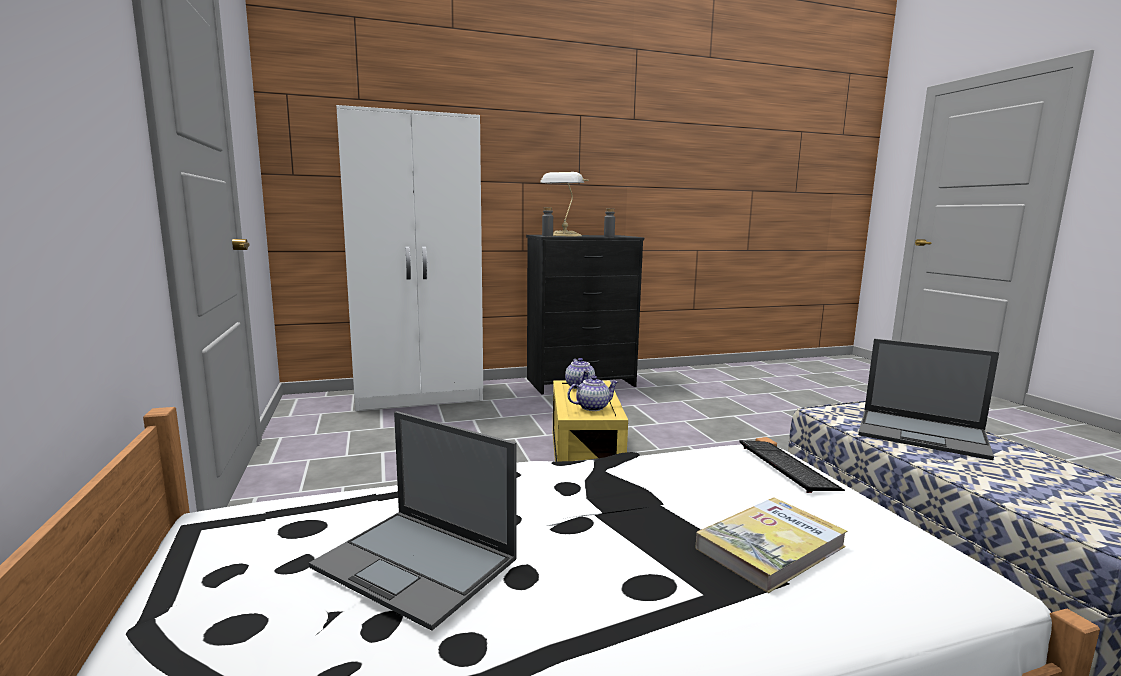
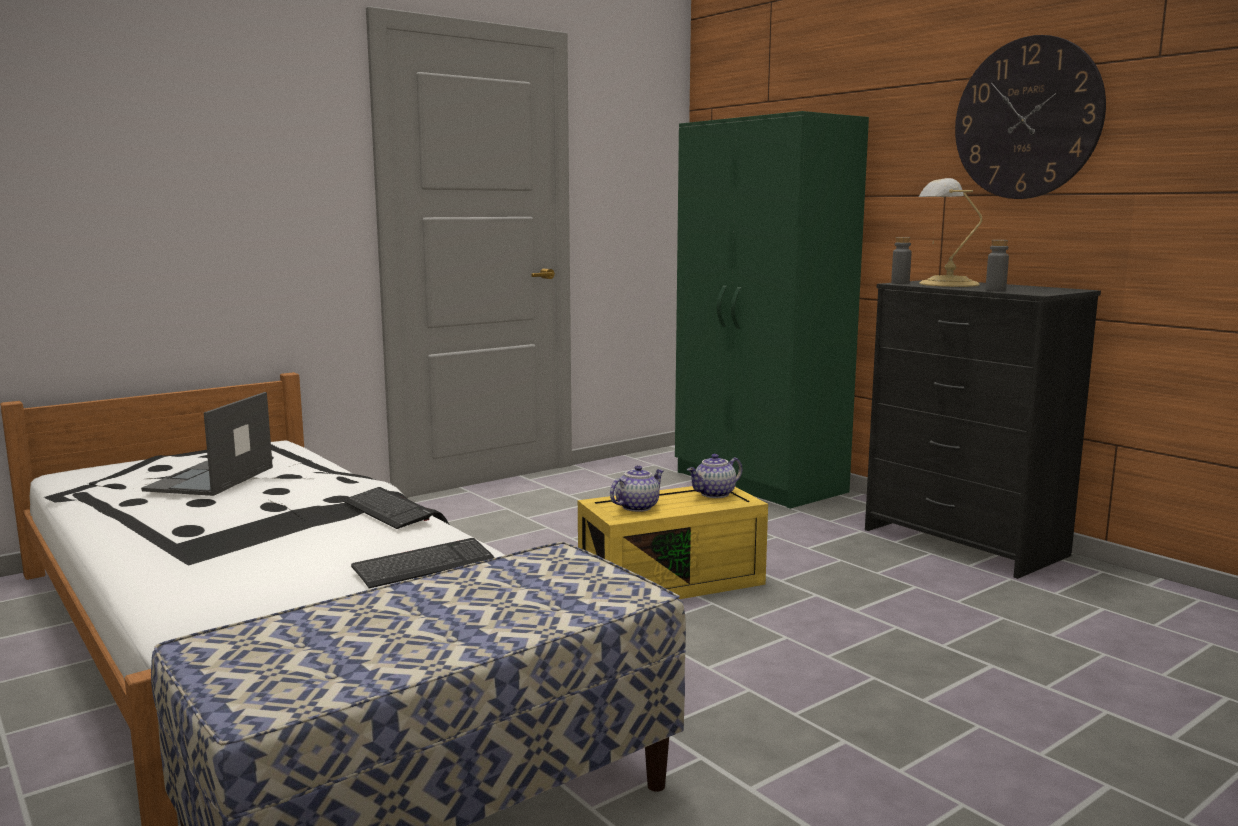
camera: 70 degrees right, 0 degrees up
(420, 396) = (759, 483): white wardrobe -> green wardrobe
(573, 141) = (1027, 118): none -> wall clock
(592, 407) = (637, 507): teapot -> teapot turned 90 degrees counterclockwise
(634, 466) = (387, 510): none -> keyboard
(770, 547) = (242, 559): book -> none
(923, 434) = (497, 599): laptop -> none

